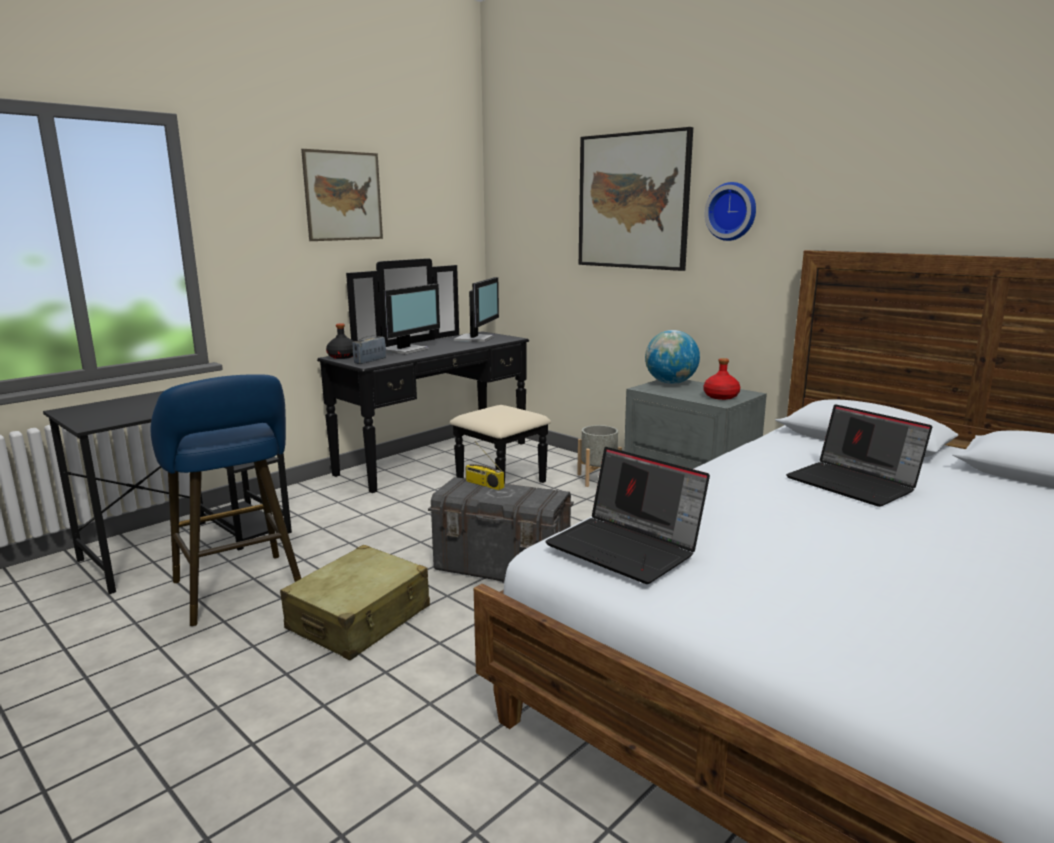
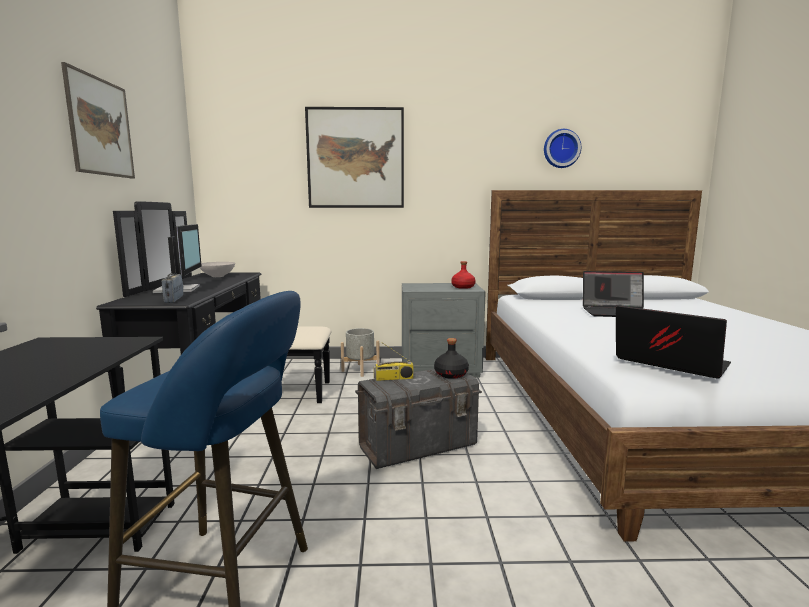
camera: 45 degrees left, 5 degrees down
(342, 357) = (127, 301): black bottle -> black bottle (451, 374)
(359, 618) = (398, 537): beige suitcase -> none
(476, 338) = (217, 276): monitor -> white bowl
(626, 548) = (667, 364): laptop -> laptop turned 135 degrees counterclockwise
(670, 383) = (415, 285): globe -> none
(732, 211) = (436, 166): wall clock -> wall clock (561, 149)

